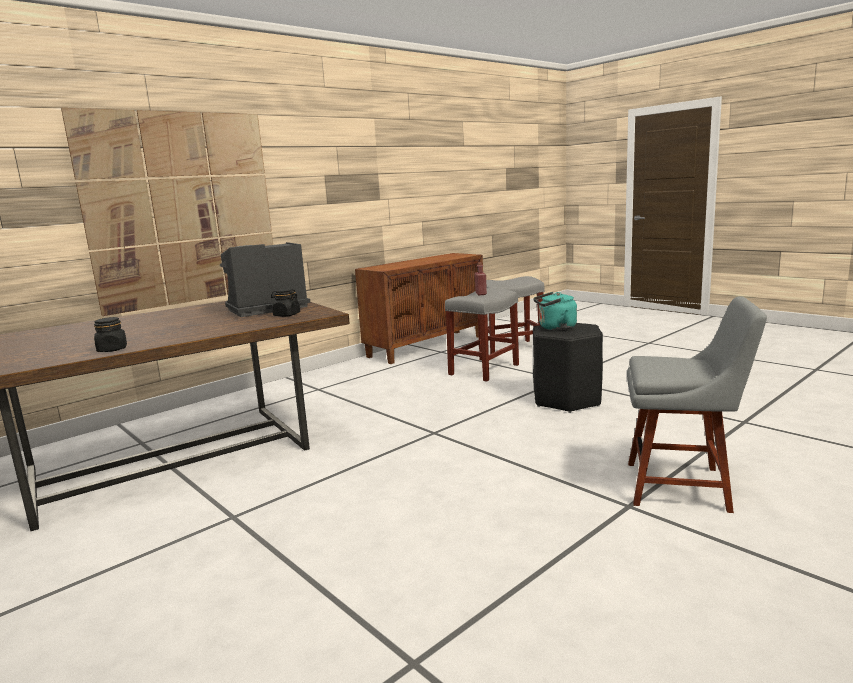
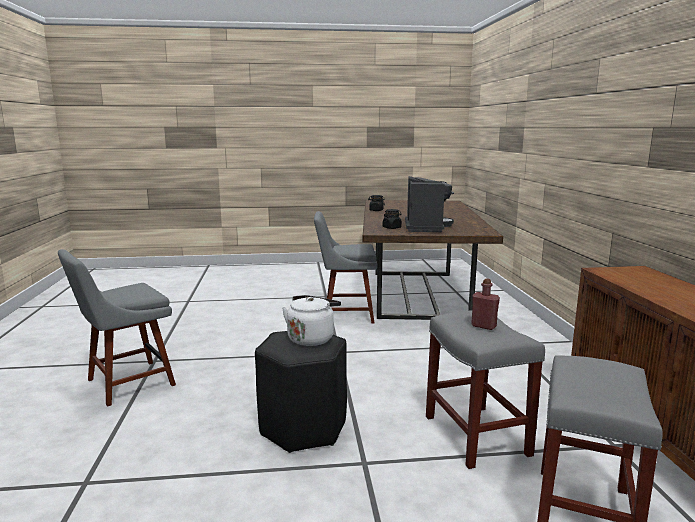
camera: 125 degrees right, 0 degrees up
(183, 209) = (548, 151): picture -> none
(313, 470) = (345, 314): none -> grey chair
(555, 328) = (312, 338): turquoise kettle -> white kettle

